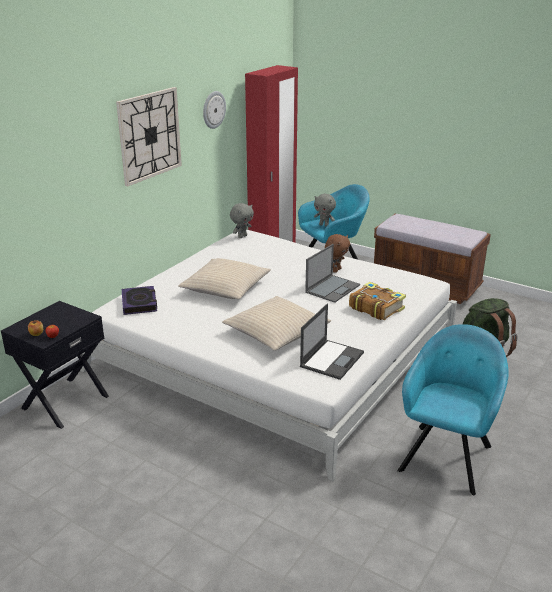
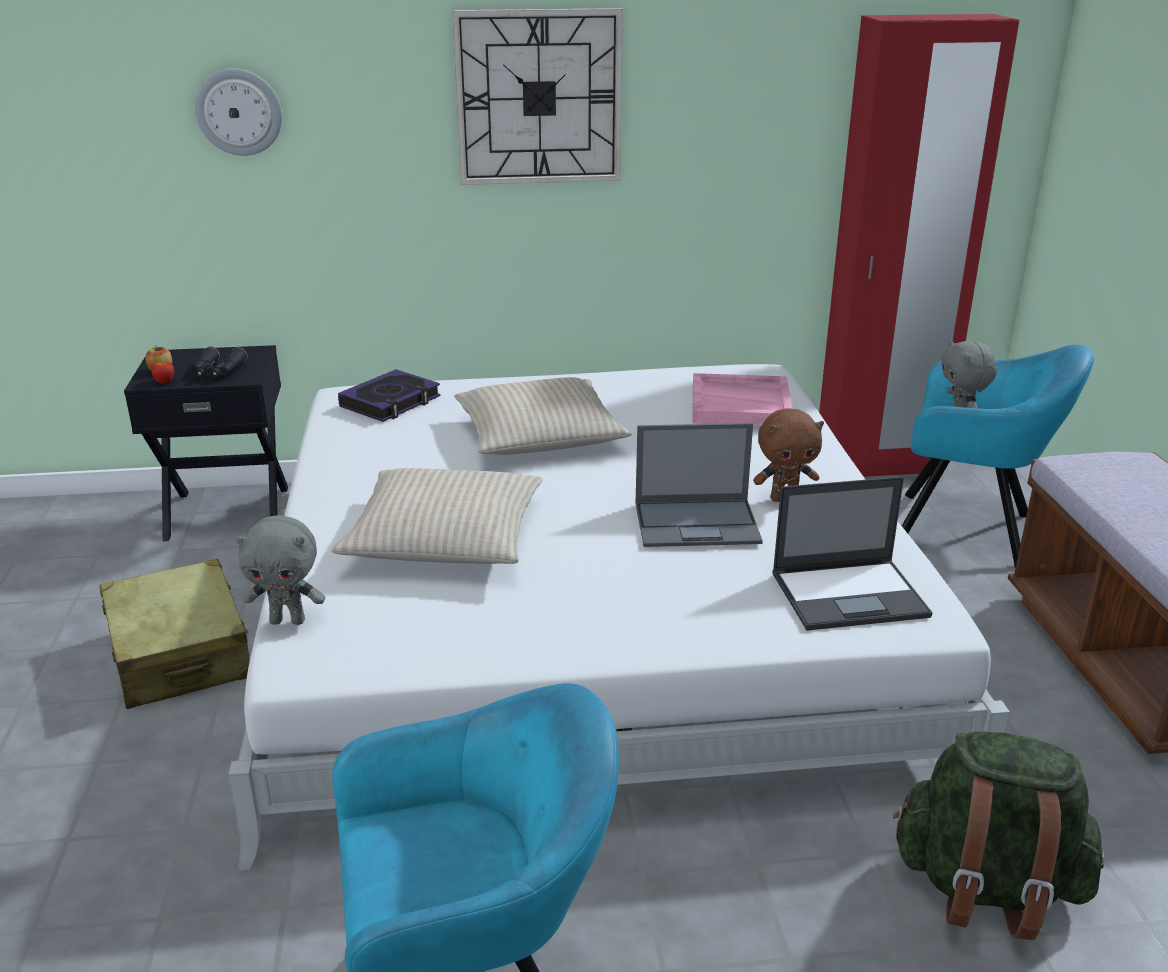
camera: 50 degrees right, 0 degrees up
(66, 321) = (217, 372): none -> black binoculars
(171, 453) = (180, 654): none -> beige suitcase
(213, 109) = (745, 82): wall clock -> wall clock (239, 112)
(242, 236) = (743, 374): grey plush toy -> grey plush toy (288, 620)
(266, 247) = (741, 405): none -> pink tray
(332, 359) = (416, 631): laptop -> laptop (850, 594)
(376, 308) = (697, 599): book -> none

